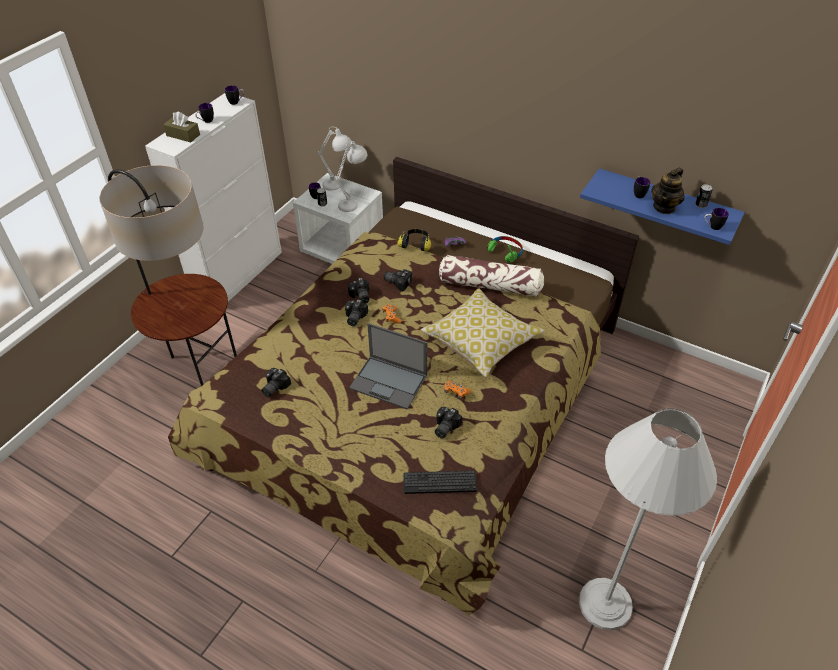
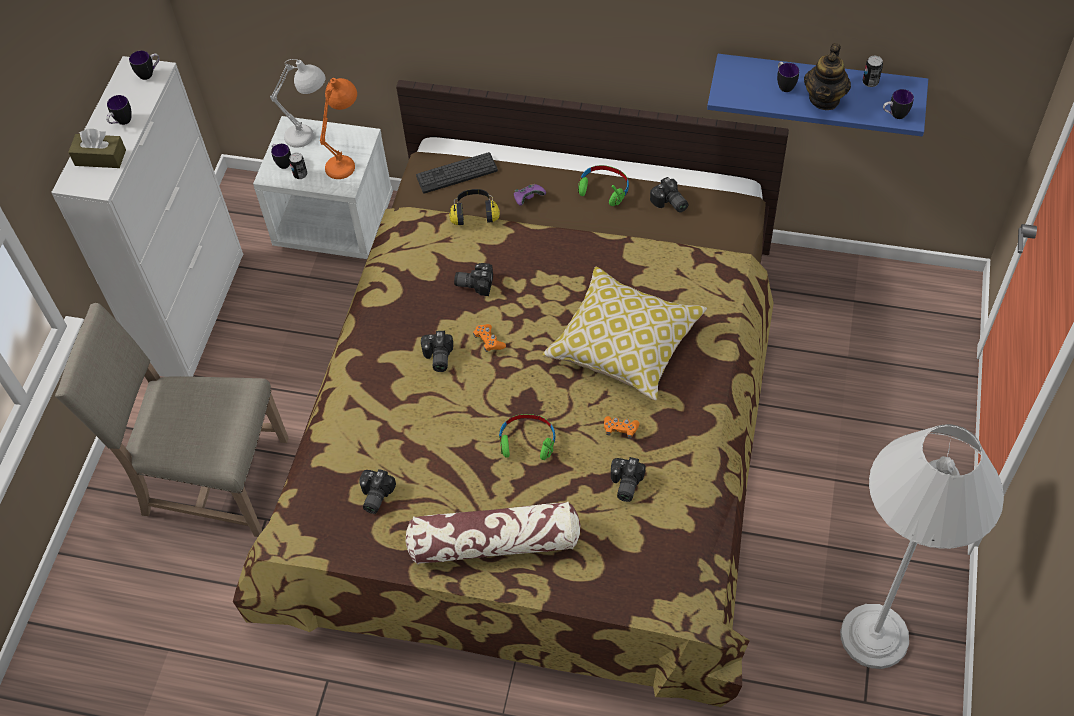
camera: 15 degrees left, 10 degrees up
(200, 368) = (210, 479): floor lamp -> beige chair
(354, 202) = (347, 159): white table lamp -> orange table lamp
(360, 297) = (431, 322): camera -> camera (669, 203)
(389, 382) = (527, 441): laptop -> green headphones
(439, 482) = (648, 562): keyboard -> keyboard (457, 173)
(490, 285) = (605, 252): pillow -> pillow (495, 542)

